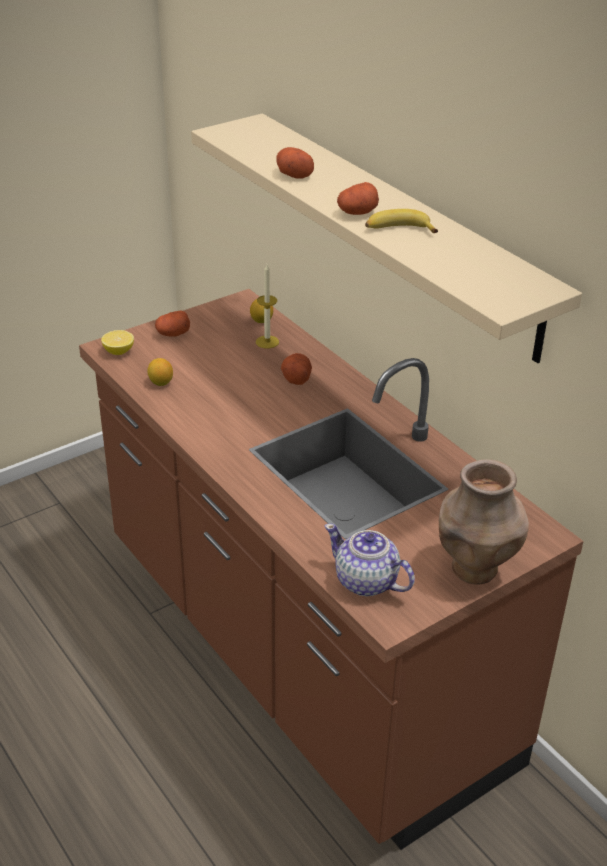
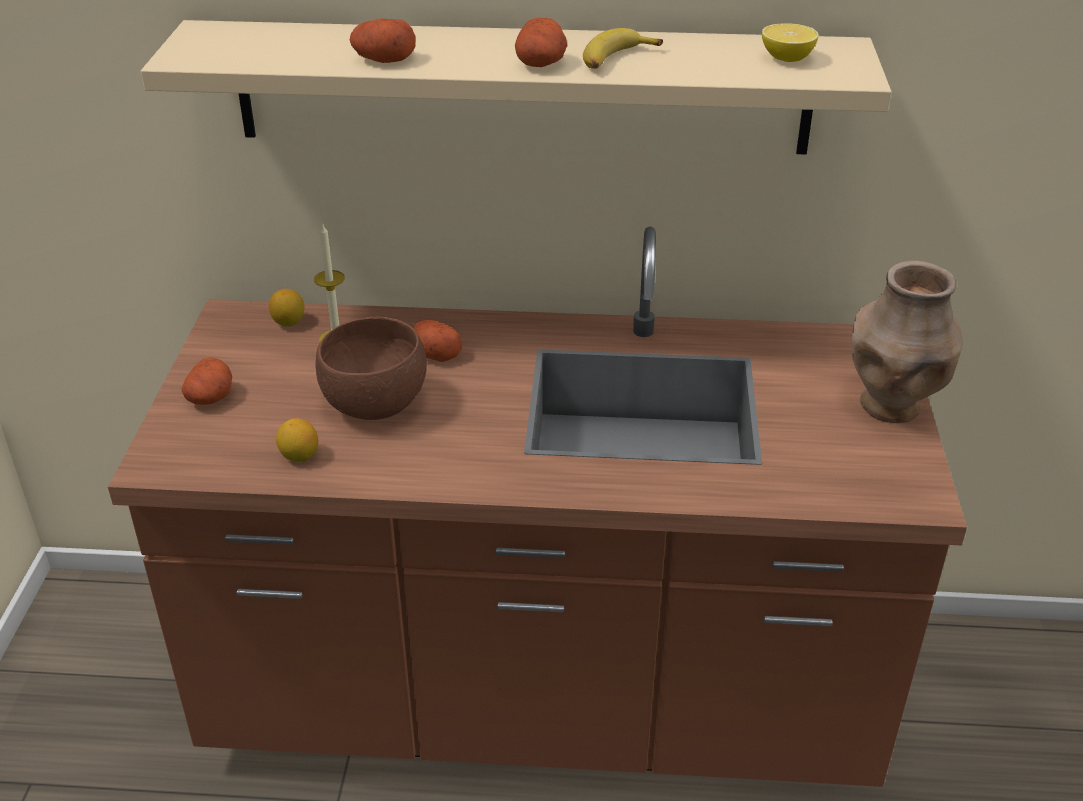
camera: 50 degrees left, 0 degrees up
(118, 351) = (178, 459): lemon -> lemon (787, 58)
(228, 382) = (374, 404): none -> brown bowl
(366, 582) = (848, 485): teapot -> none

